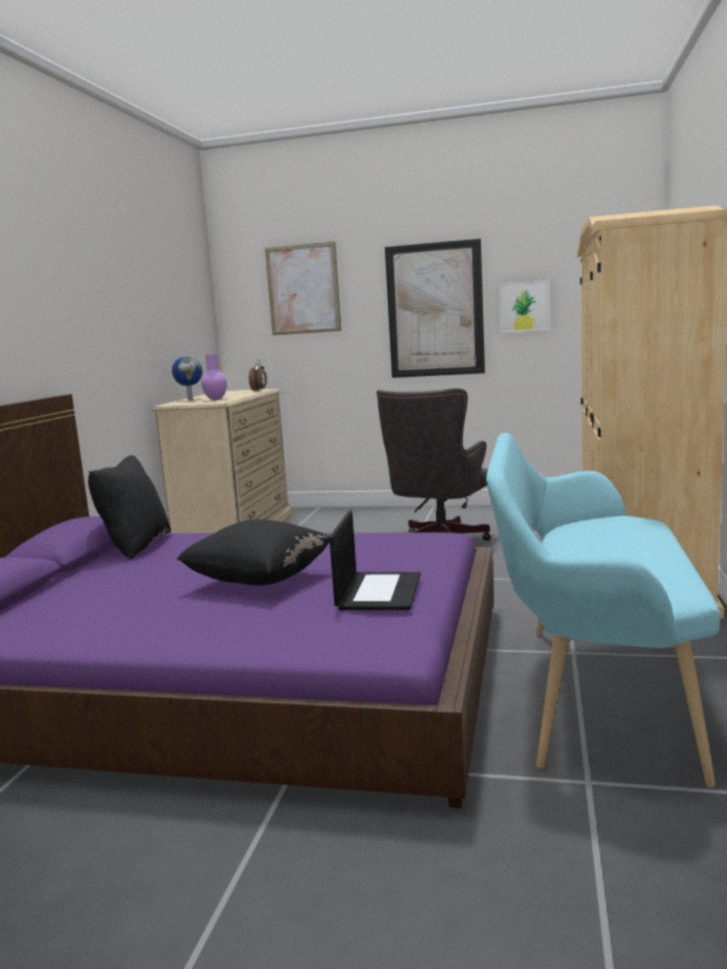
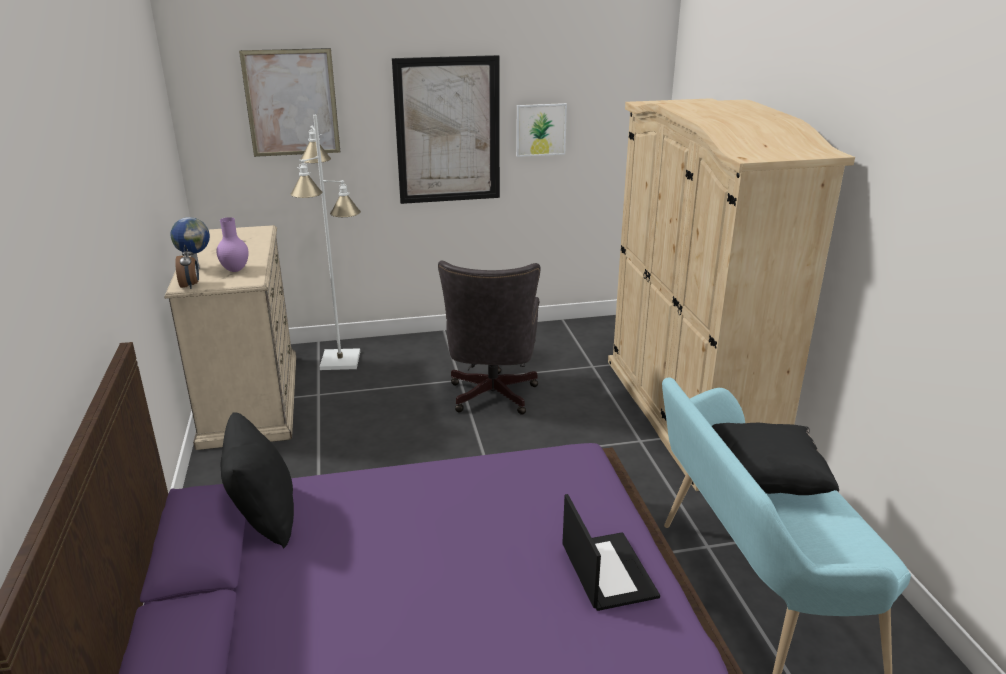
camera: 25 degrees left, 15 degrees up
(259, 390) = (257, 233): alarm clock -> alarm clock (190, 286)
(259, 581) = (472, 568): black pillow -> black pillow (766, 480)
(327, 517) = (341, 360): none -> white floor lamp

